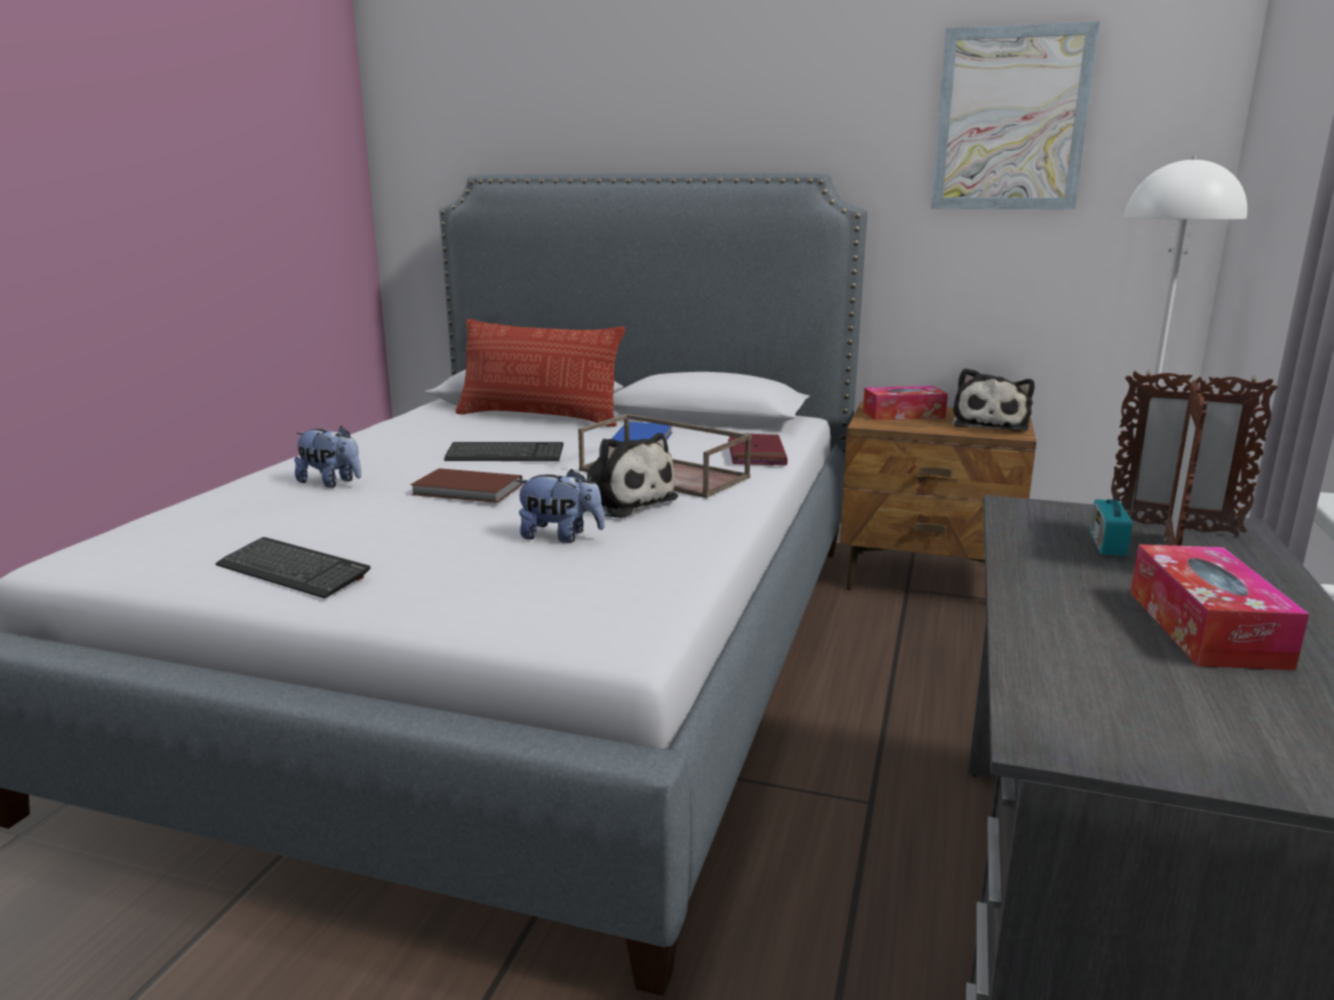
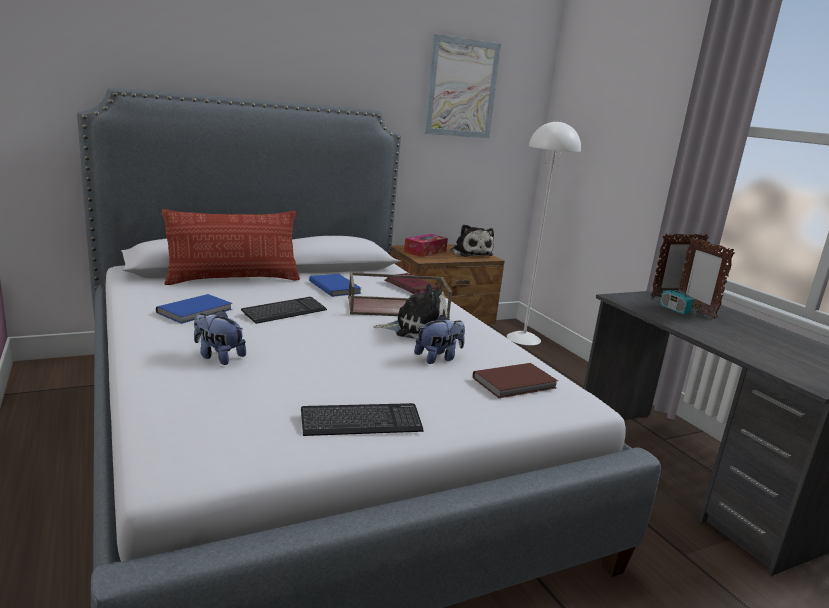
camera: 45 degrees left, 0 degrees up
(331, 483) = (218, 357): plush toy -> plush toy turned 135 degrees counterclockwise
(421, 441) = (196, 311): none -> blue book
(467, 490) = (325, 341): brown book -> brown book (516, 383)
(1205, 628) = (758, 336): tissue box -> none

